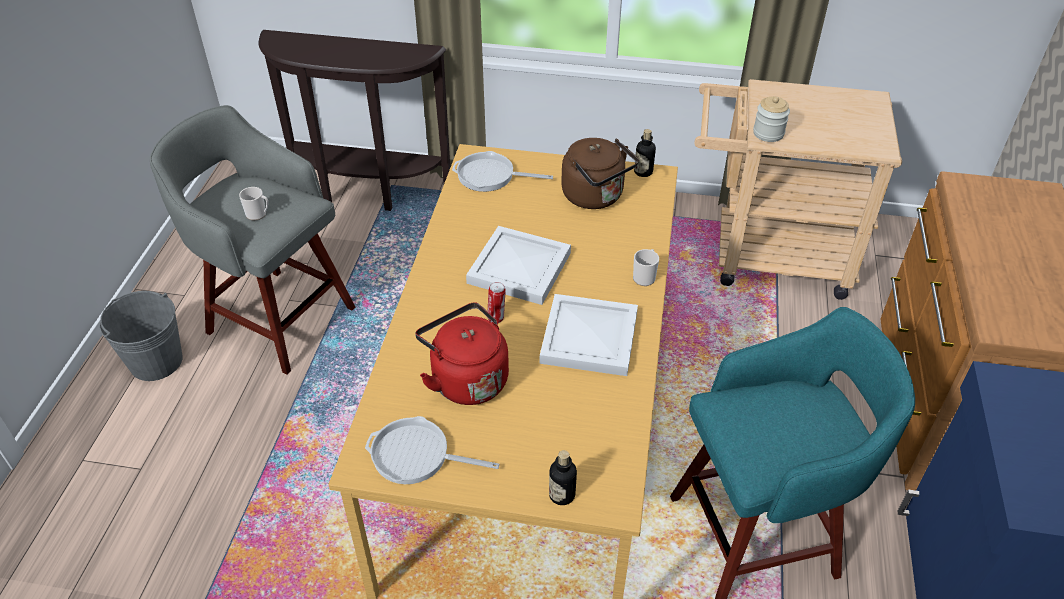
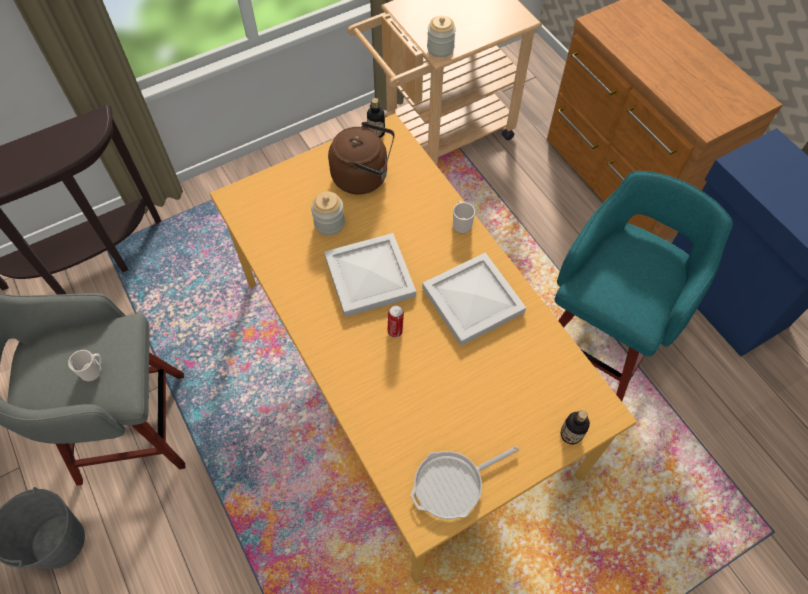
camera: 40 degrees left, 15 degrees up
(466, 379) = (424, 396): red kettle -> none
(490, 176) = (266, 208): frying pan -> none
(529, 213) = (329, 223): none -> jar

